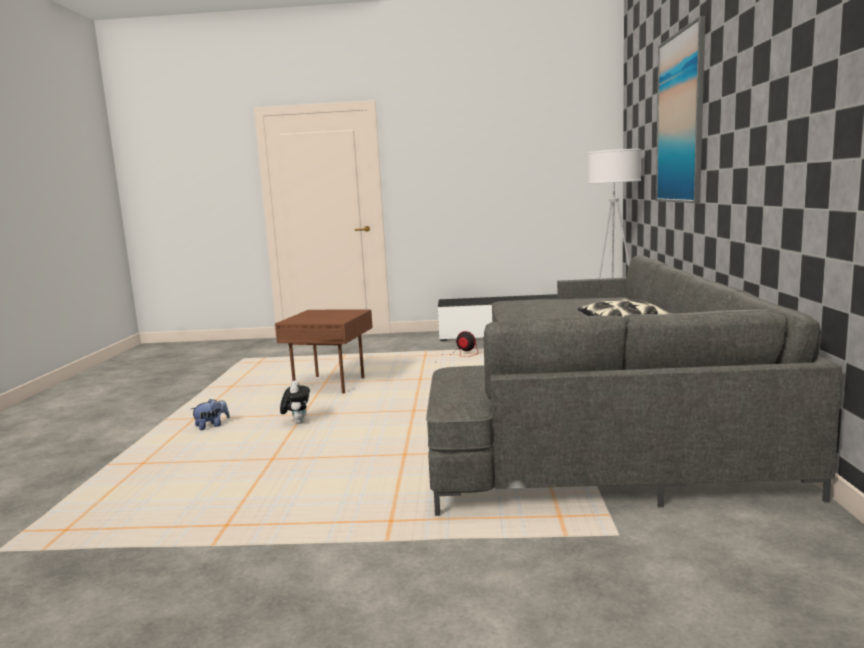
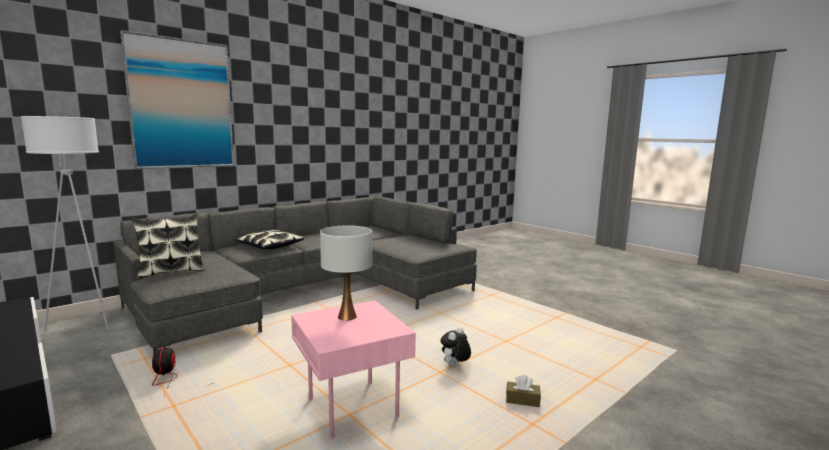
camera: 135 degrees left, 0 degrees up
(212, 426) = (522, 400): plush toy -> brown tissue box
(332, 384) = (349, 407): brown side table -> pink side table
(334, 316) = (347, 317): none -> white table lamp
(556, 300) = (171, 271): none -> pillow

